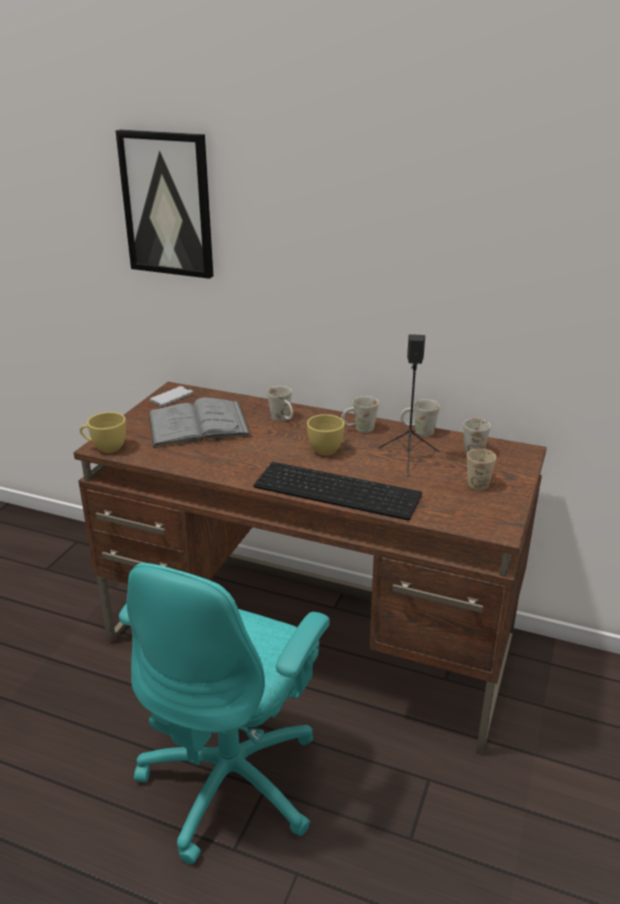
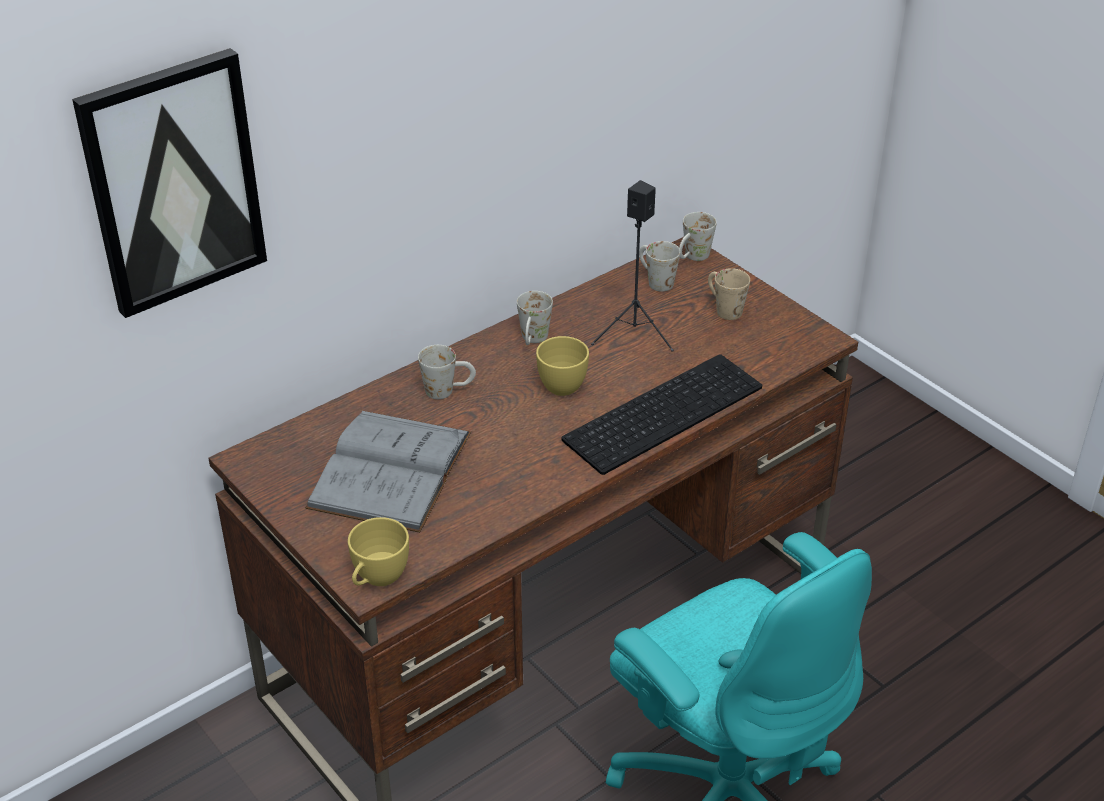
camera: 60 degrees left, 10 degrees up
(171, 397) = (272, 469): phone -> none
(418, 431) = (579, 300): white mug -> white mug (692, 258)

